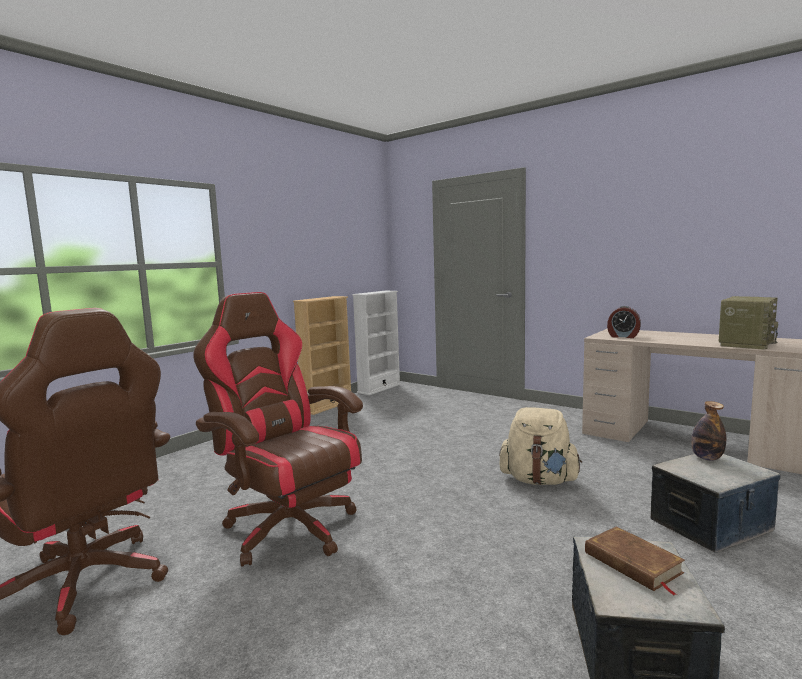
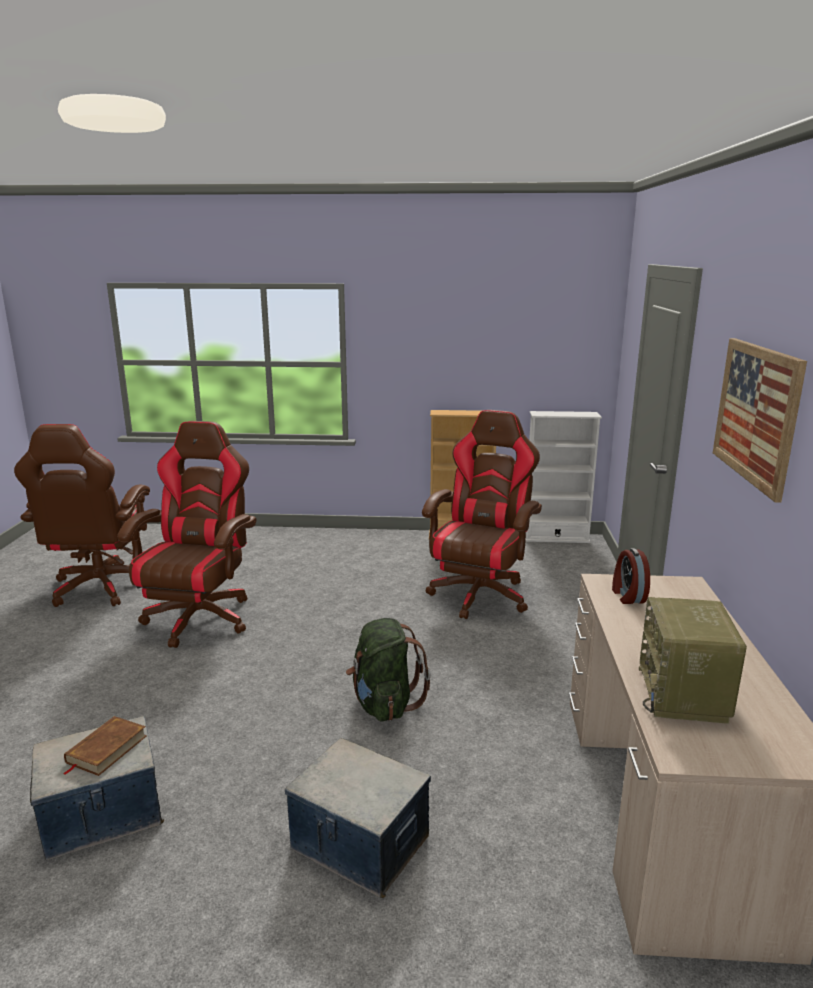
camera: 55 degrees right, 10 degrees up
(423, 422) = (479, 595): none -> brown office chair
(539, 480) = (384, 704): beige backpack -> green backpack
(637, 223) = (756, 413): none -> picture
(707, 458) = (390, 773): bottle -> none
(746, 344) = (684, 695): radio -> radio turned 90 degrees clockwise

